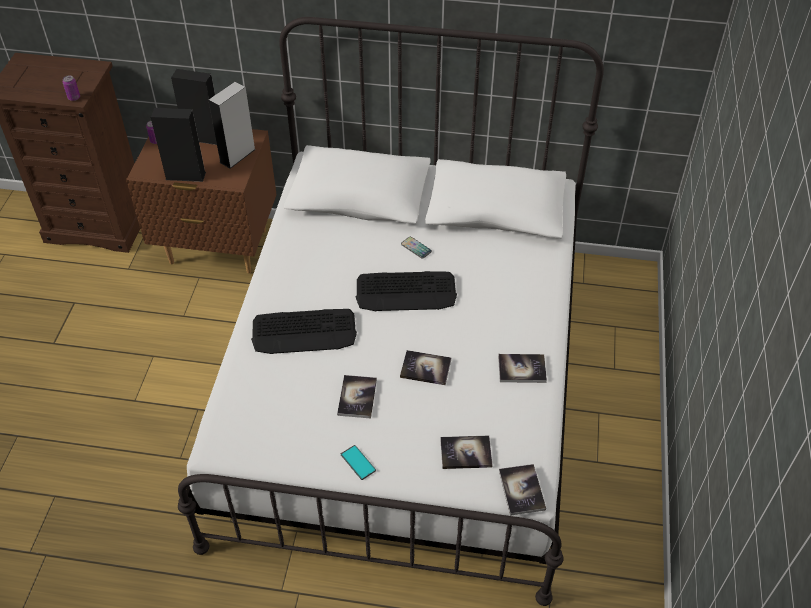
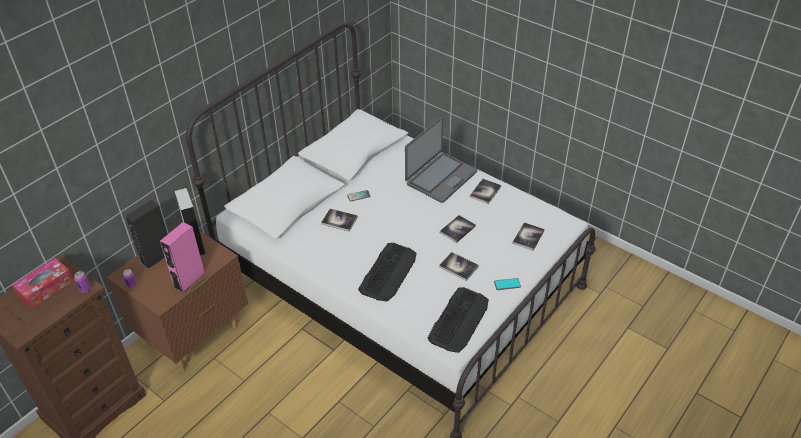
camera: 60 degrees left, 5 degrees down
(63, 74) = (46, 288): none -> tissue box
(185, 175) = (189, 280): black speaker -> pink speaker
(406, 292) = (391, 214): keyboard -> keyboard (459, 320)
(512, 310) = (440, 178): none -> laptop
(521, 490) = (566, 225): book -> book (339, 220)

